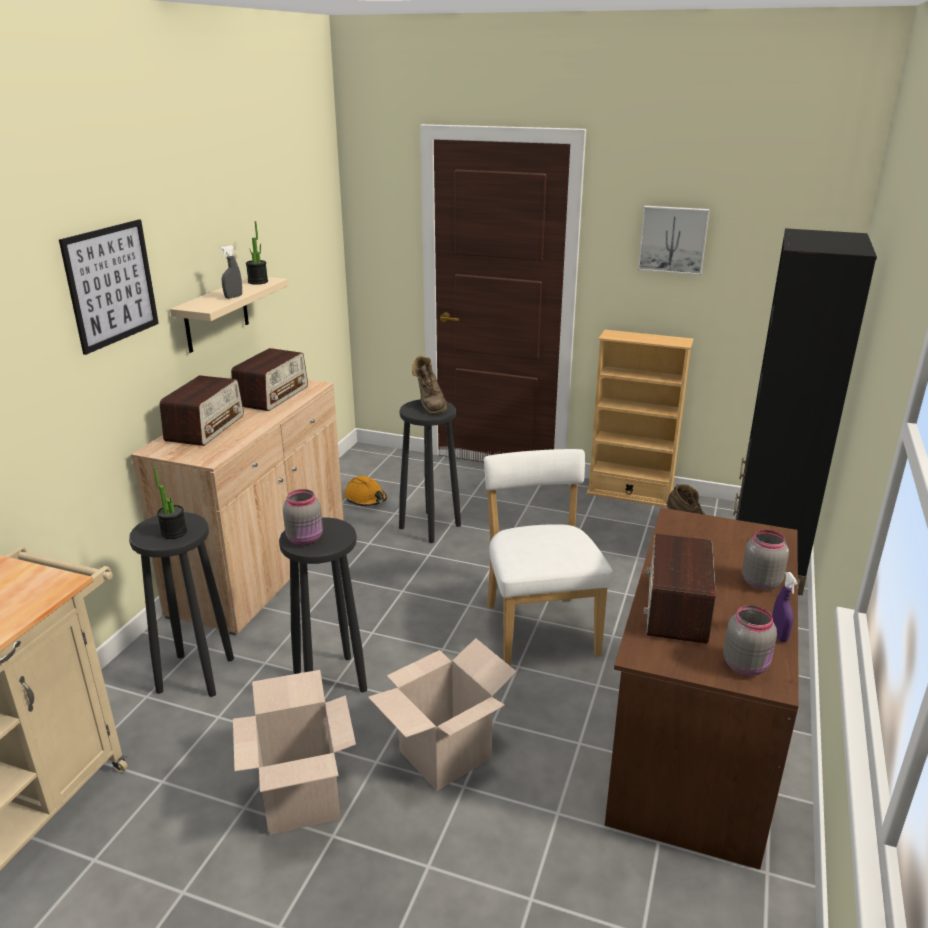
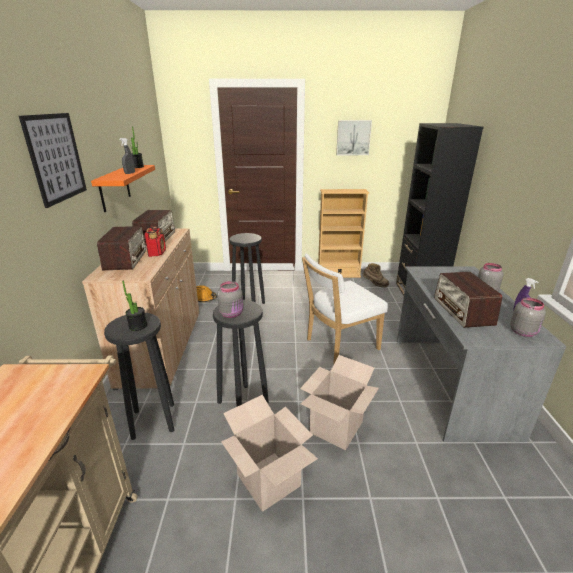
camera: 20 degrees left, 0 degrees up
(216, 314) = (114, 188): beige shelf -> orange shelf
(255, 422) = (157, 253): none -> radio
(430, 405) = (245, 236): brown boot -> none
(539, 626) = (339, 345): white chair -> white chair turned 90 degrees counterclockwise
(692, 737) = (449, 383): brown desk -> grey desk

